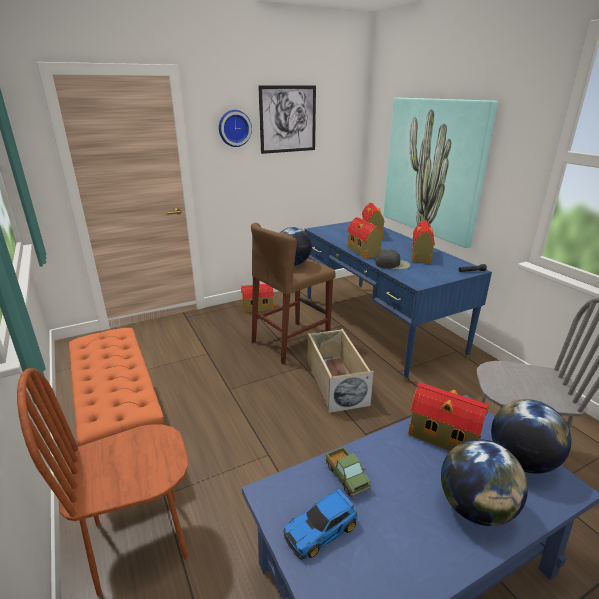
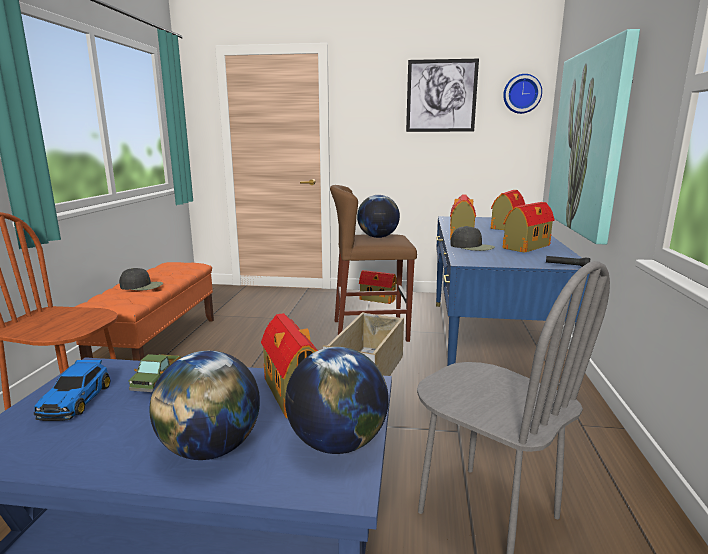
camera: 35 degrees right, 10 degrees down
(114, 380) = (142, 286): none -> black cap
(234, 128) = (378, 103): wall clock -> wall clock (521, 94)
(322, 529) = (77, 400): toy car -> toy car turned 90 degrees counterclockwise

